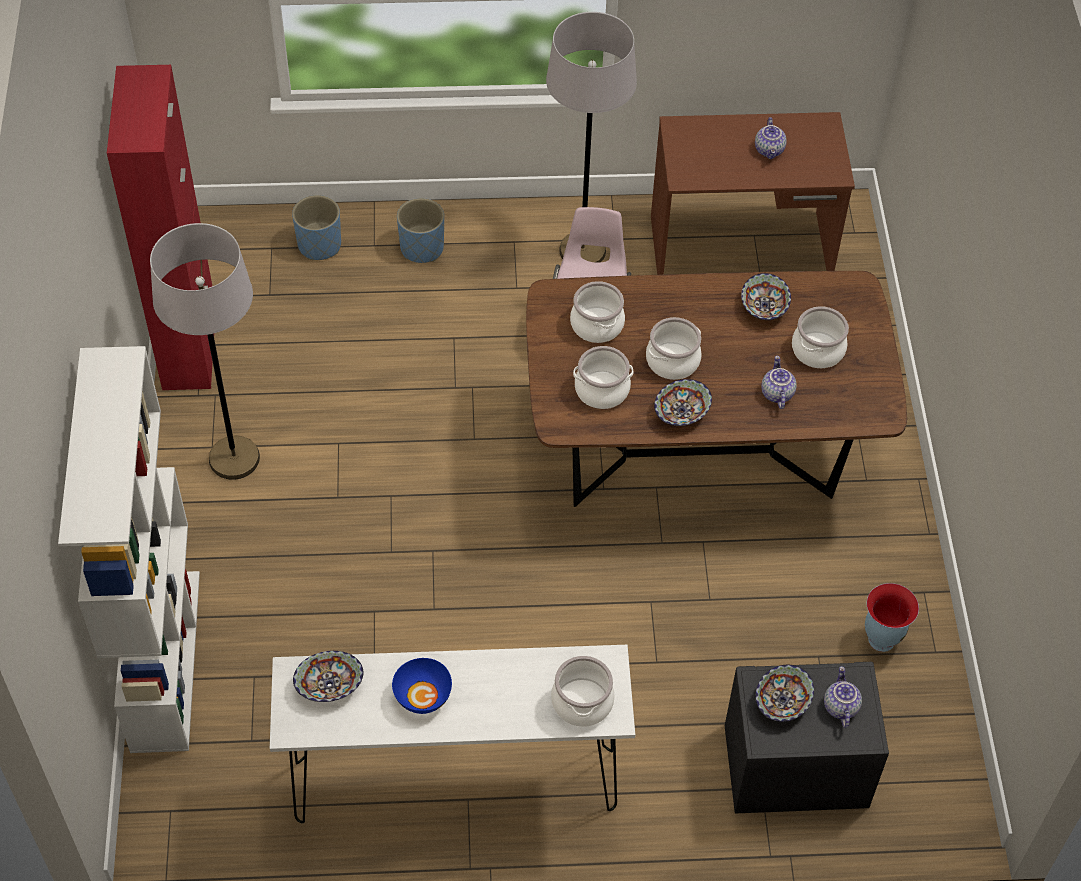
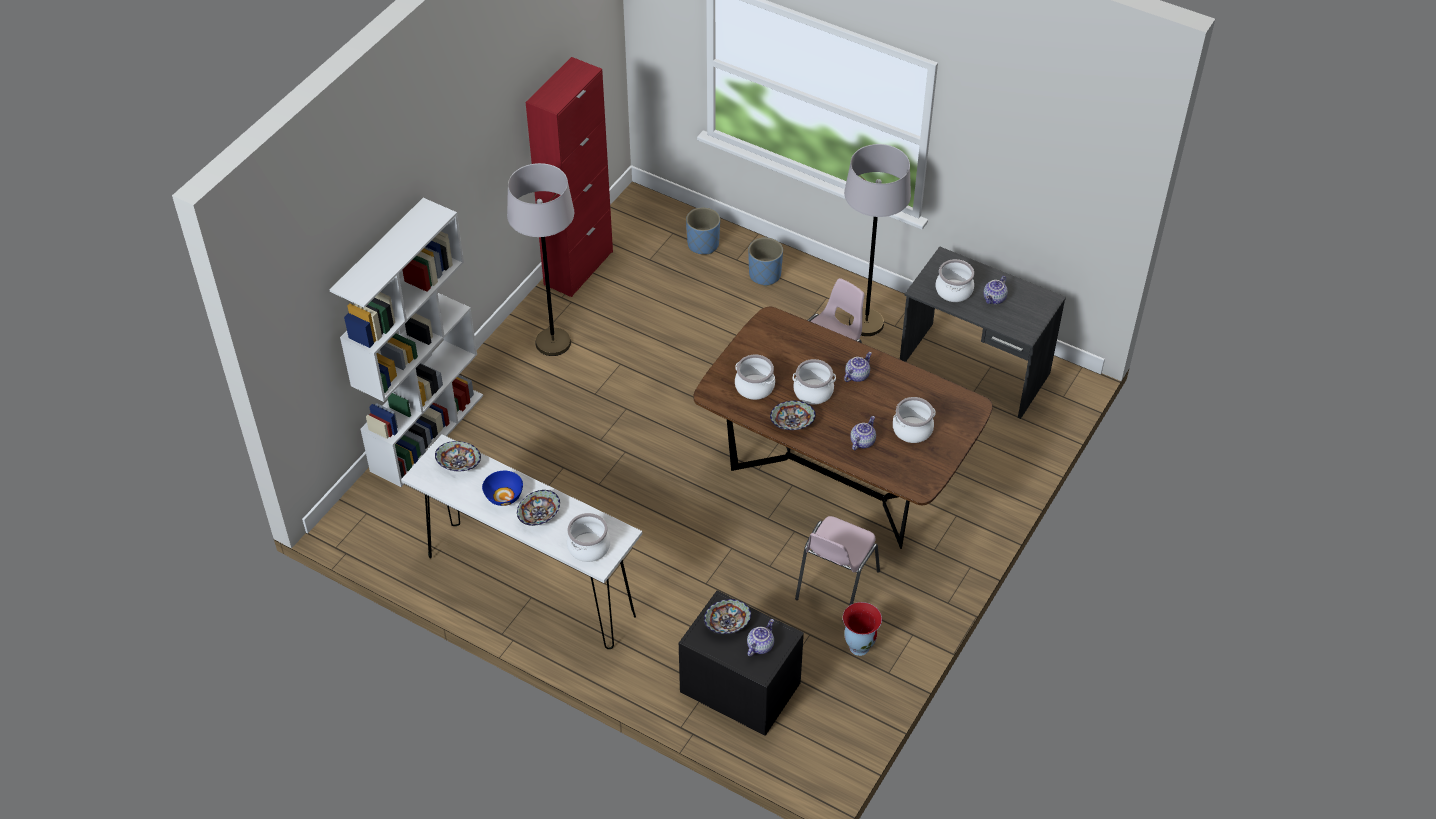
camera: 35 degrees right, 5 degrees down
(596, 325) = (784, 349): cooking pot -> cooking pot (953, 290)
(703, 316) = (856, 375): none -> teapot
(741, 250) = (974, 371): brown desk -> grey desk
(765, 307) = (901, 388): bowl -> bowl (539, 515)
(798, 581) = (835, 585): none -> pink chair

